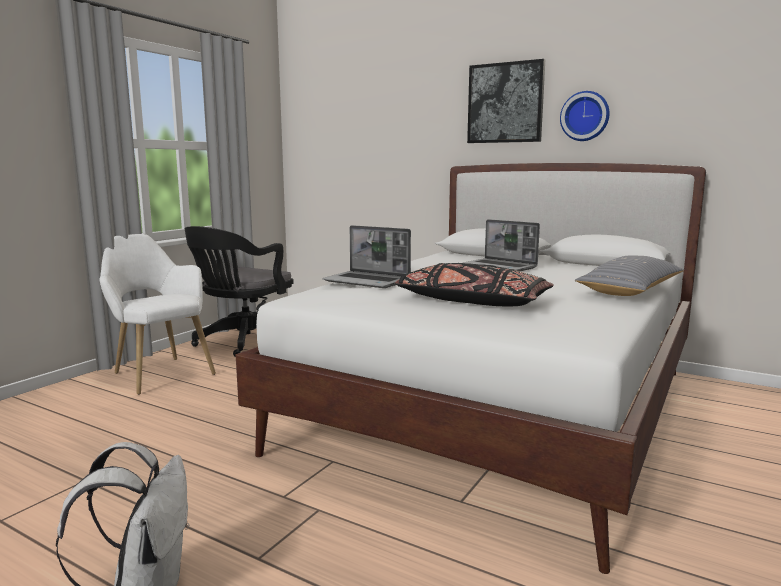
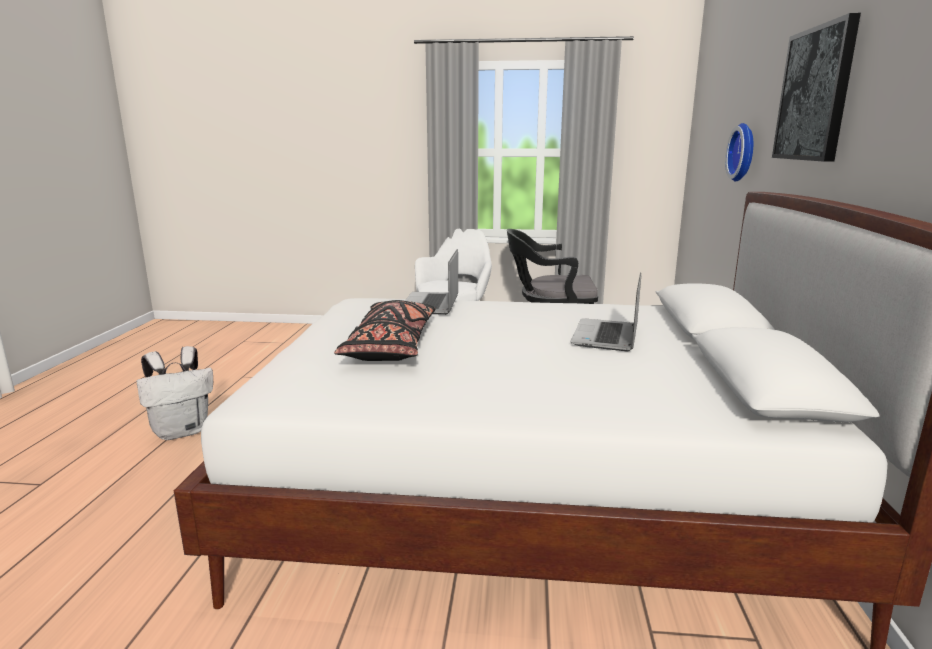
camera: 65 degrees right, 5 degrees up
(585, 116) = (883, 118): wall clock -> wall clock (744, 152)
(630, 290) = (542, 410): grey pillow -> none

